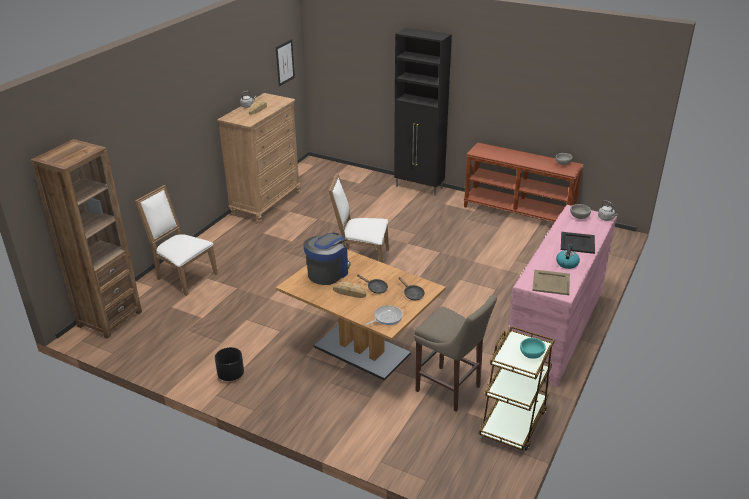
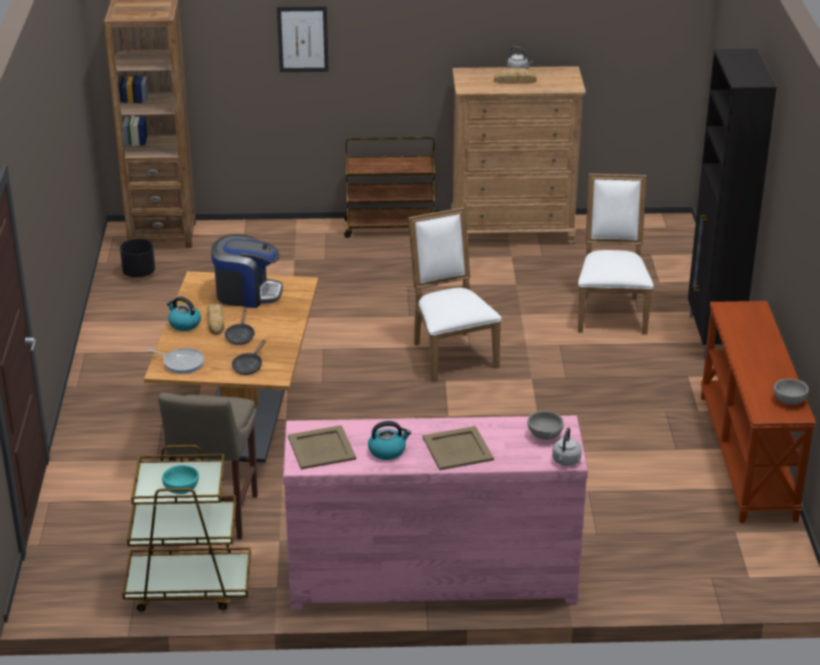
camera: 60 degrees right, 0 degrees up
(183, 276) = (283, 244): white chair -> white chair (610, 312)
(214, 236) = (390, 228): none -> brown cart
(230, 375) = (125, 348): black planter -> black planter (139, 273)
(285, 62) = (652, 36): picture -> picture (303, 39)
(340, 305) = (184, 324): none -> kettle
(578, 243) = (458, 449): black tray -> beige tray

